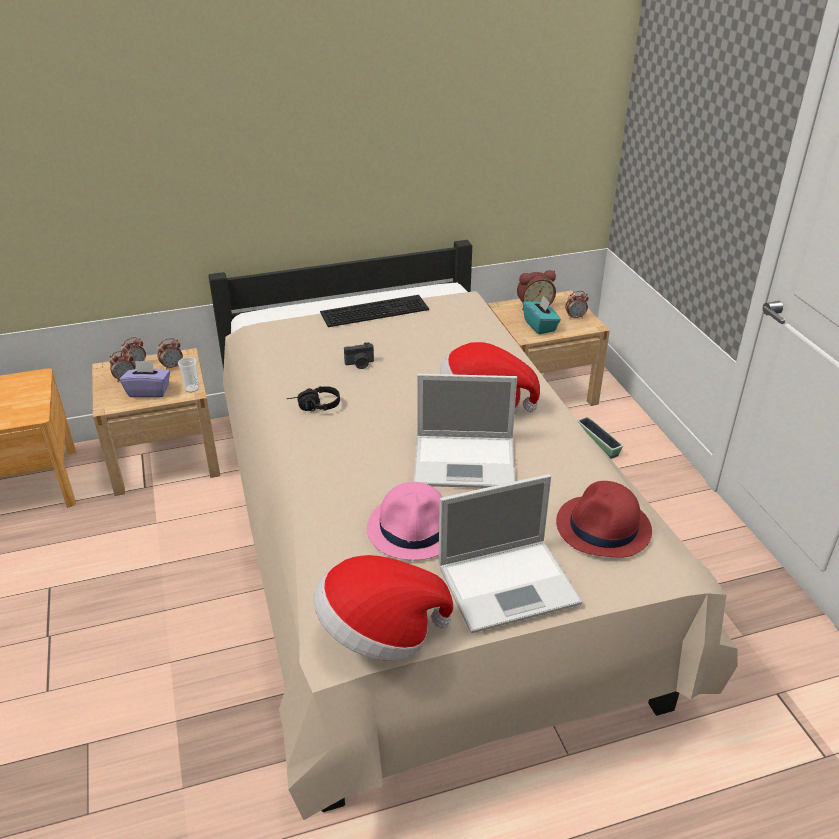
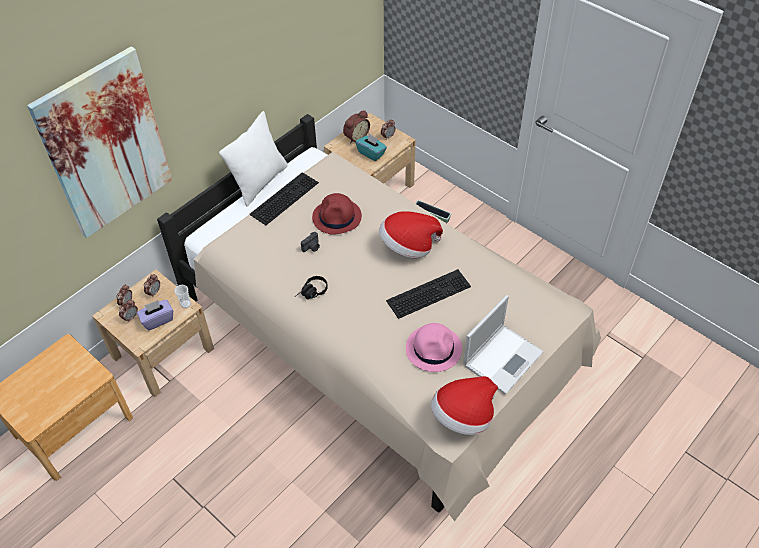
camera: 30 degrees left, 15 degrees up
(151, 131) = (105, 145): none -> picture
(363, 291) = (259, 182): none -> white pillow
(466, 461) = (428, 292): laptop -> keyboard
(603, 528) = (524, 302): red hat -> red hat (337, 217)

